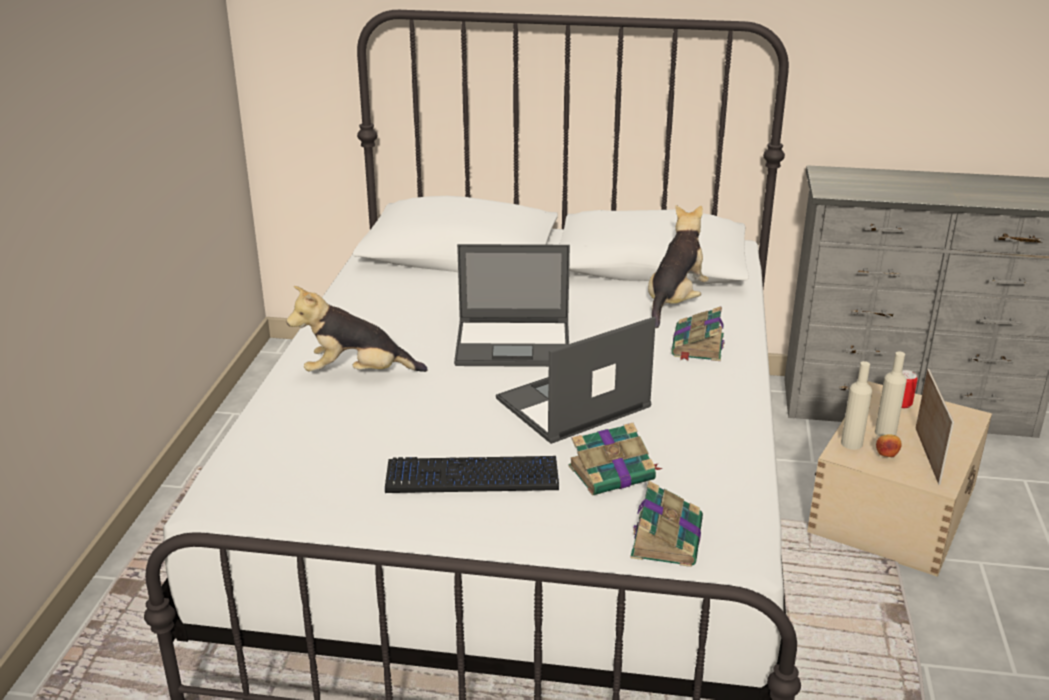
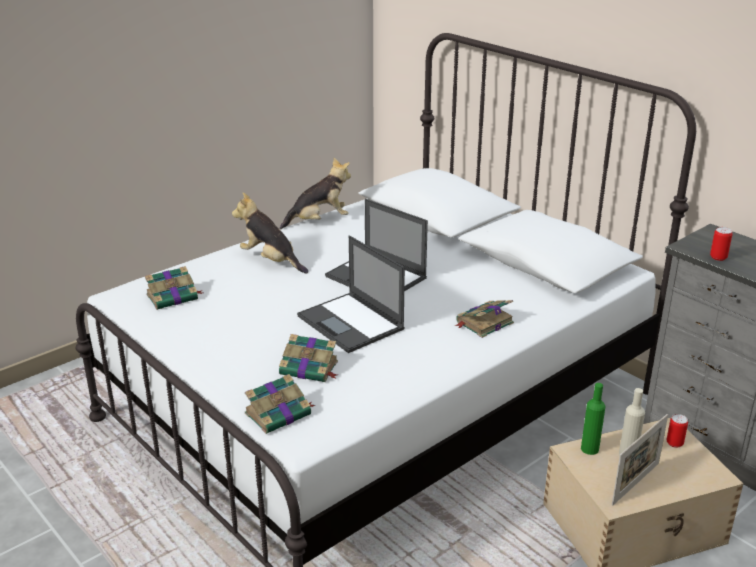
camera: 40 degrees right, 0 degrees up
(302, 469) = (173, 297): none -> book
(472, 476) = (239, 336): keyboard -> none
(572, 404) = (351, 323): laptop -> laptop turned 135 degrees counterclockwise
(675, 302) = (518, 291): plush toy -> plush toy (319, 221)
(851, 443) = (589, 449): beige bottle -> green bottle
(868, 193) = (718, 257): none -> can
(886, 455) = (603, 468): apple -> none

